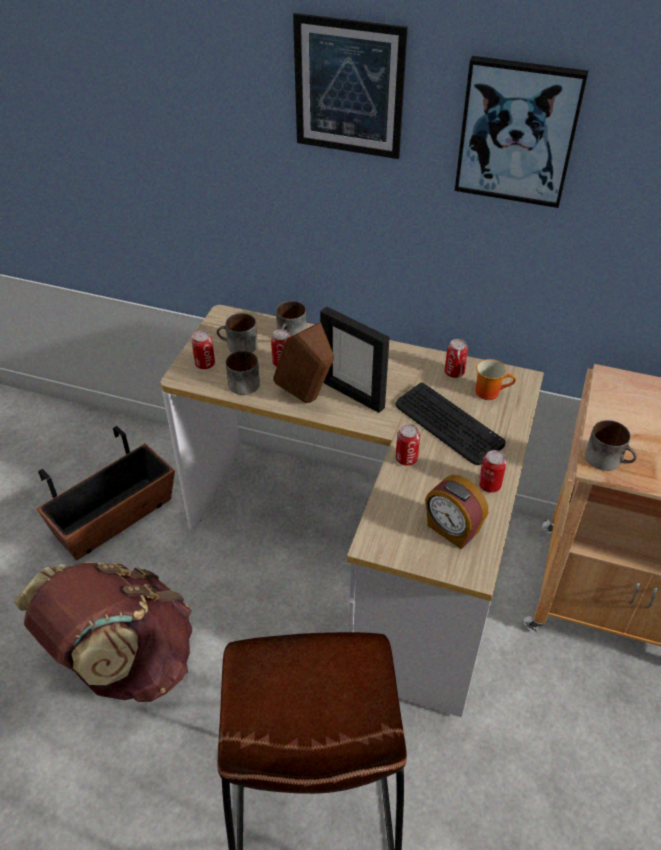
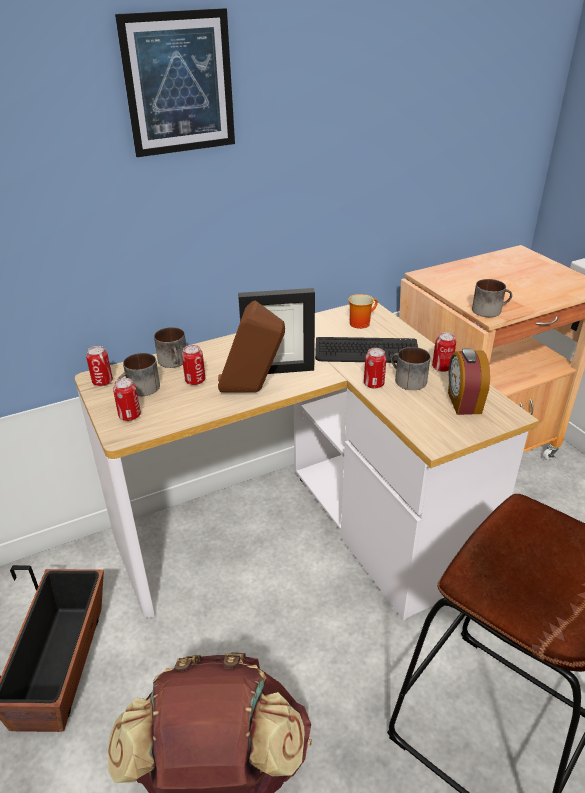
camera: 45 degrees left, 10 degrees down
(243, 381) = (182, 408): mug -> mug (406, 380)
(452, 530) = (463, 403): alarm clock -> alarm clock turned 90 degrees clockwise
(454, 372) = (323, 324): can -> can (102, 382)
(517, 132) = (324, 89): picture -> none

